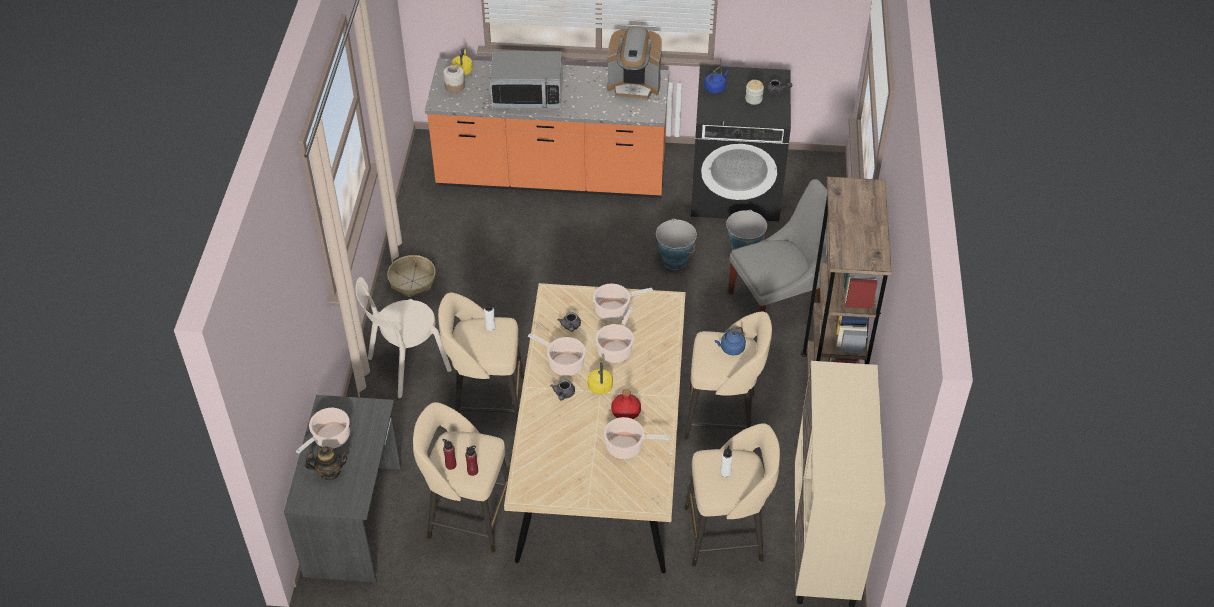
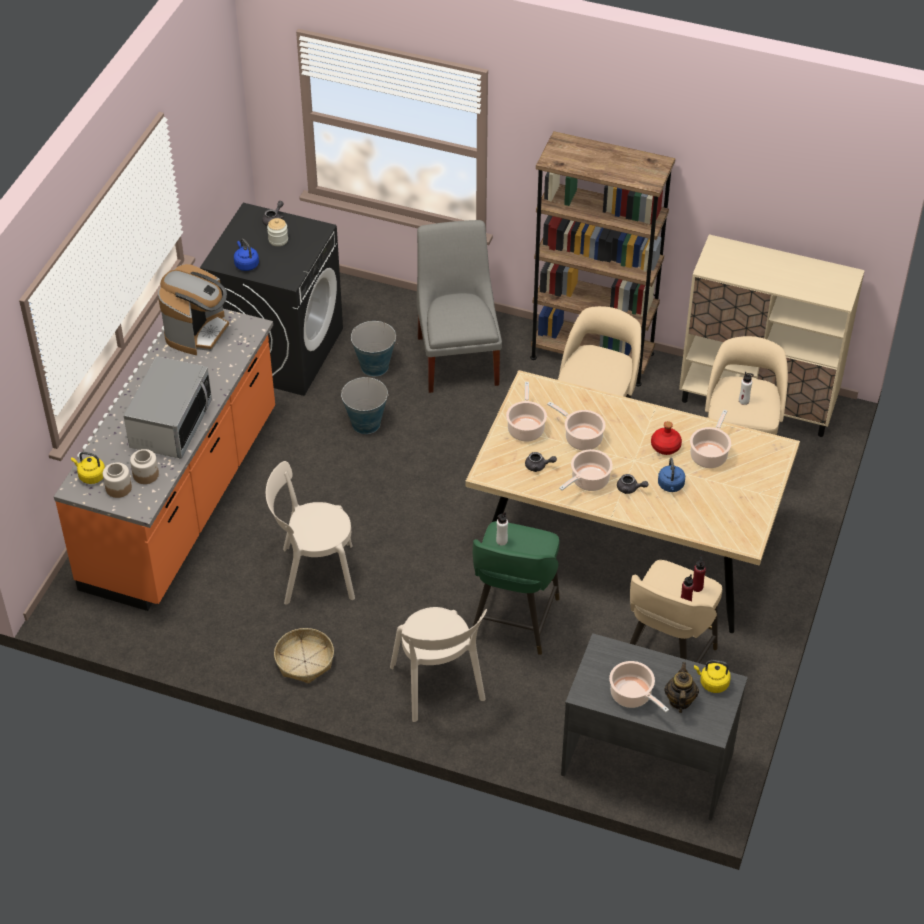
camera: 75 degrees left, 0 degrees up
(472, 96) = (146, 474): none -> jar
(487, 400) = (513, 621): beige stool -> green stool
(501, 266) = (313, 574): none -> beige chair
(600, 385) = (626, 459): yellow kettle -> yellow kettle (712, 683)
(731, 349) = (592, 362): blue kettle -> blue kettle (671, 486)

